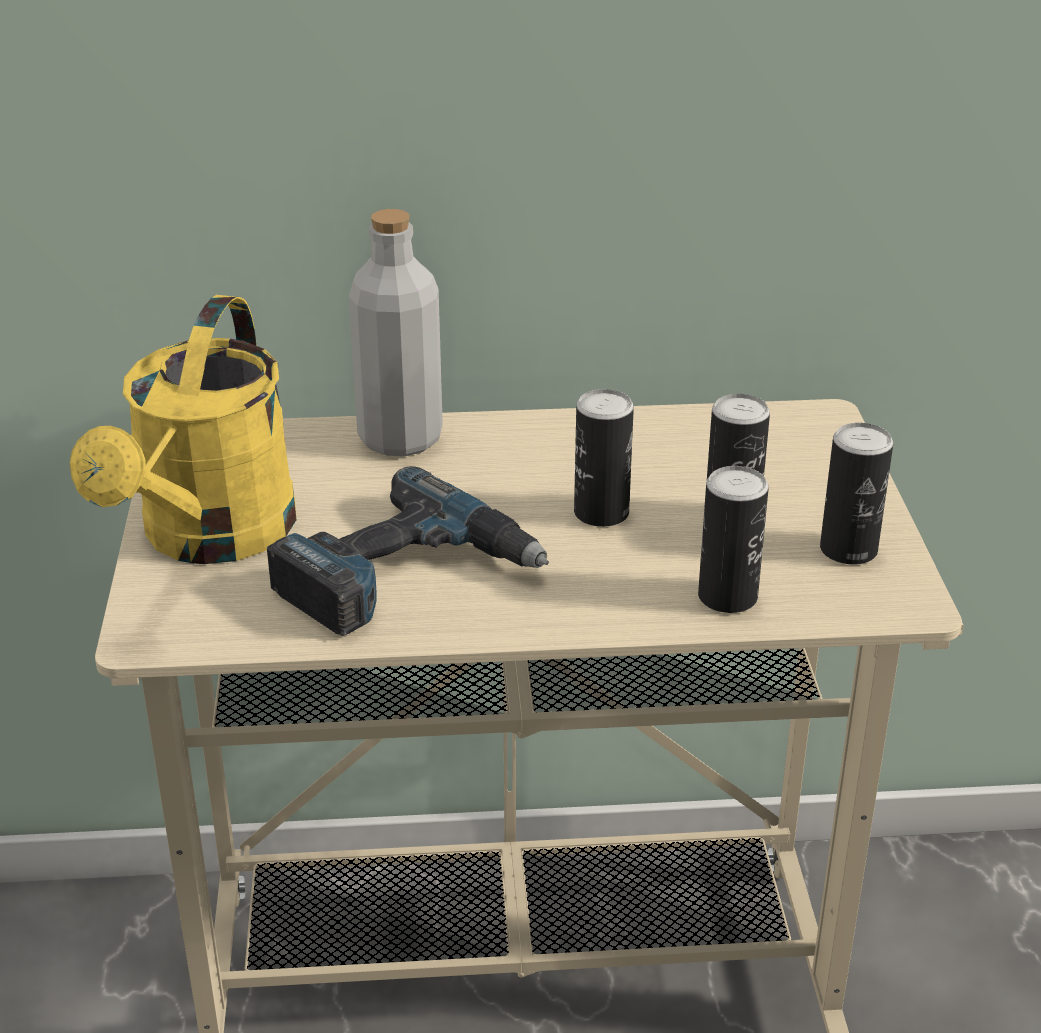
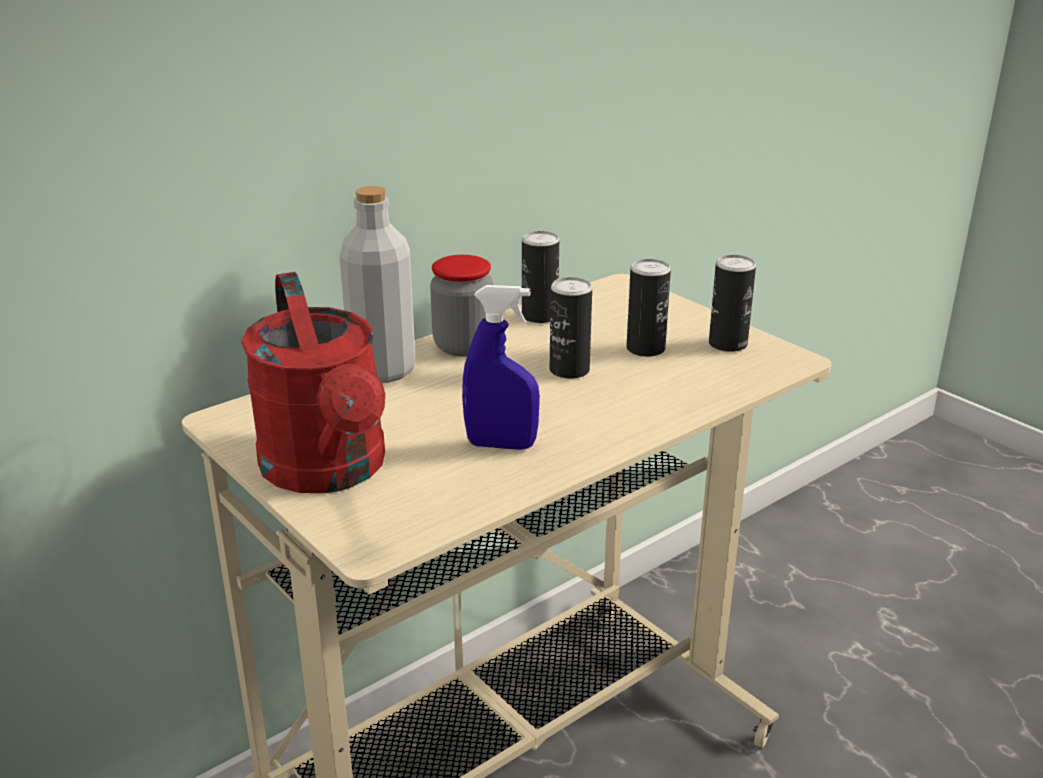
camera: 35 degrees left, 5 degrees down
(209, 538) = (329, 471): yellow watering can -> red watering can
(407, 577) = (501, 445): power drill -> blue spray bottle
(521, 438) = (463, 346): none -> jar
(727, 597) = (701, 388): can -> can (539, 316)

